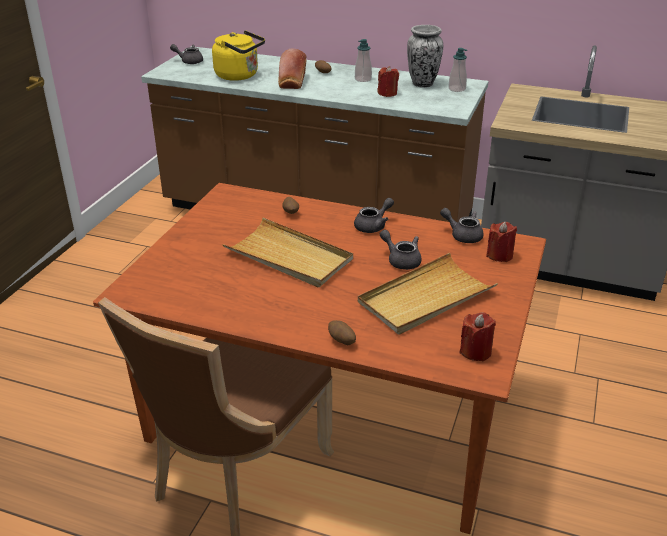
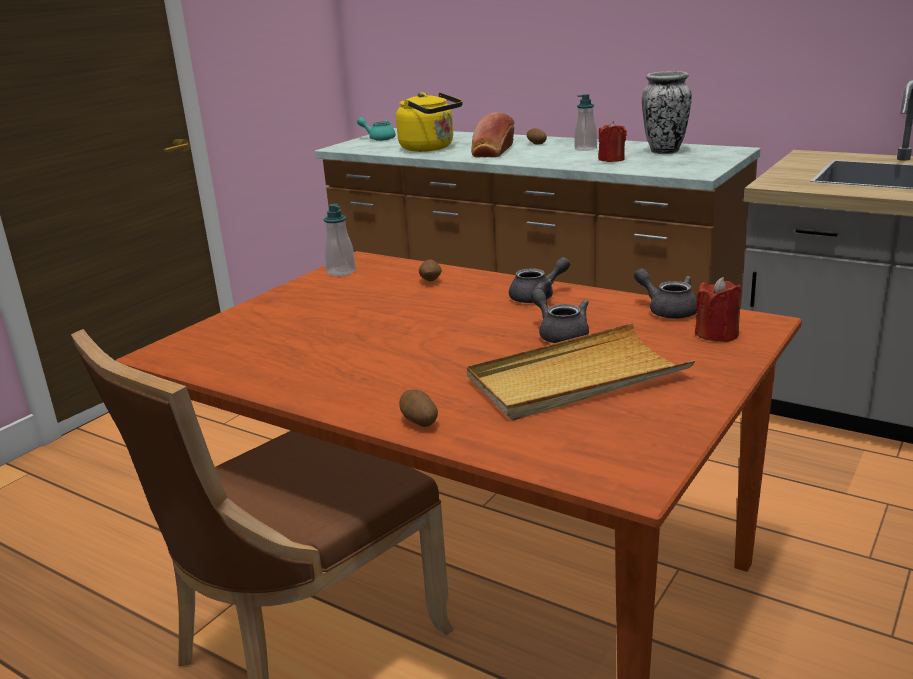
camera: 15 degrees right, 10 degrees down
(189, 61) = (379, 138): grey teapot -> turquoise teapot
(289, 257) = (400, 325): beige tray -> none
(457, 89) = (711, 155): soap dispenser -> soap dispenser (341, 272)
(475, 351) = (628, 450): red candle -> none

